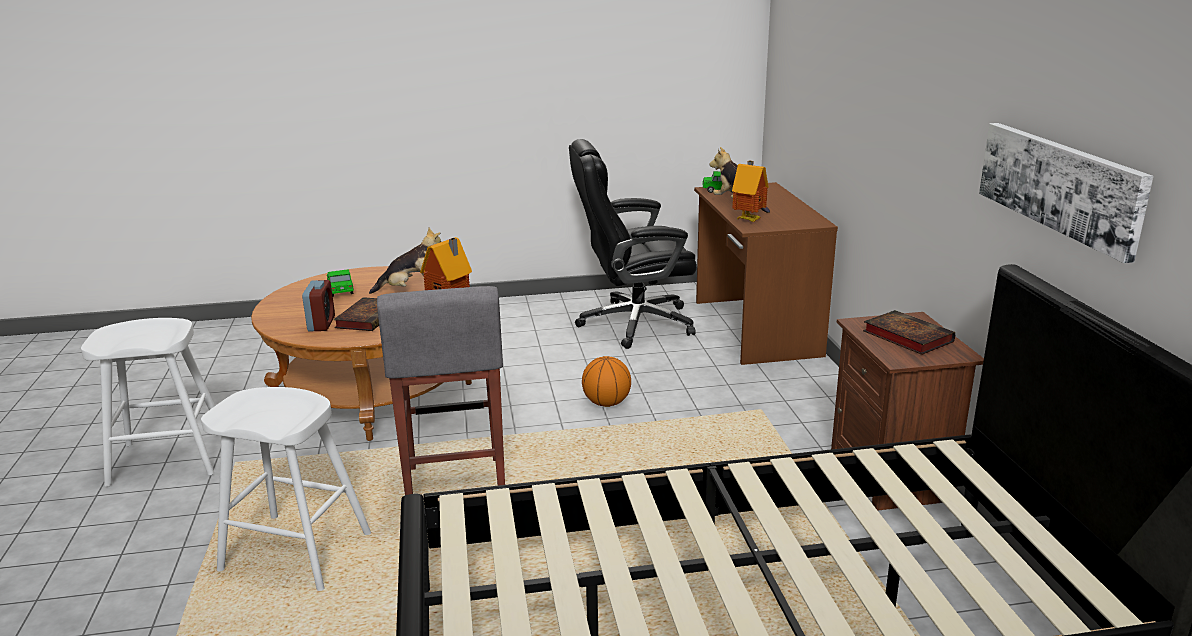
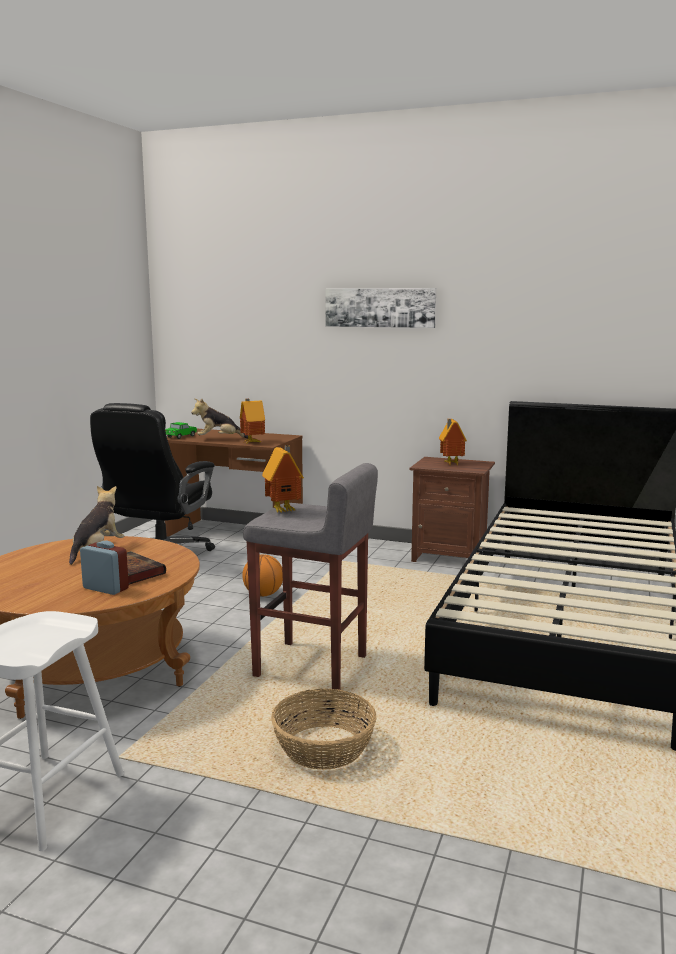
camera: 60 degrees left, 10 degrees down
(295, 552) = (323, 747): white stool -> basket
(341, 290) = (36, 572): toy car -> none
(905, 336) = (450, 464): book -> toy house
(1060, 185) = (532, 353): picture -> picture (380, 307)

